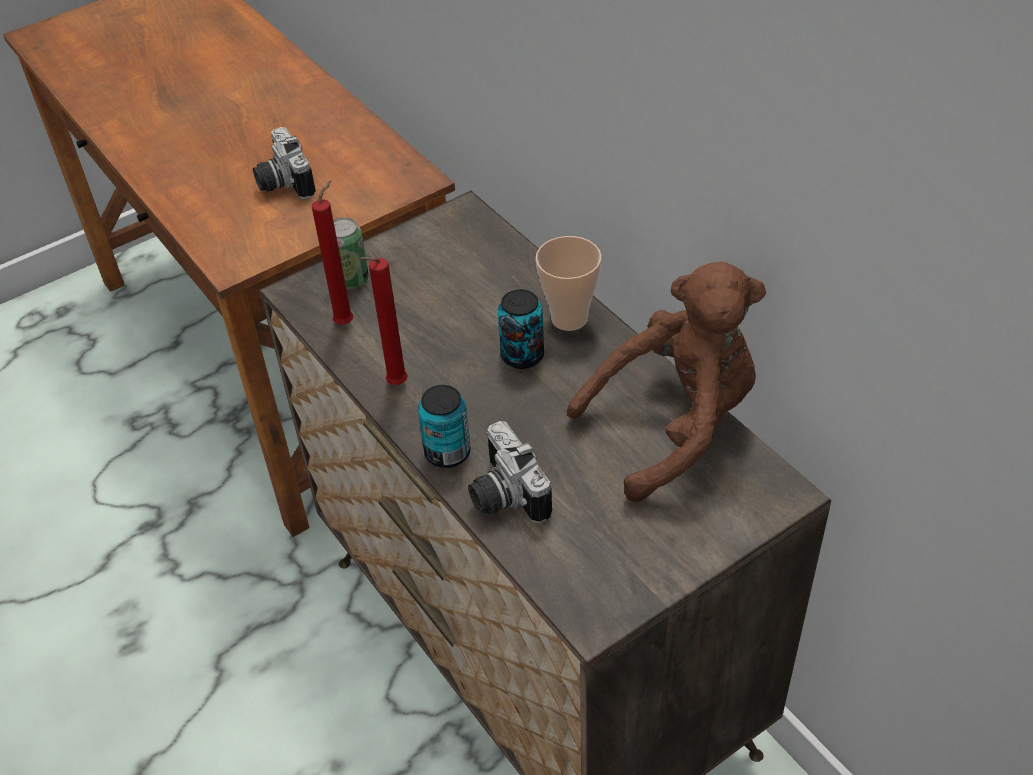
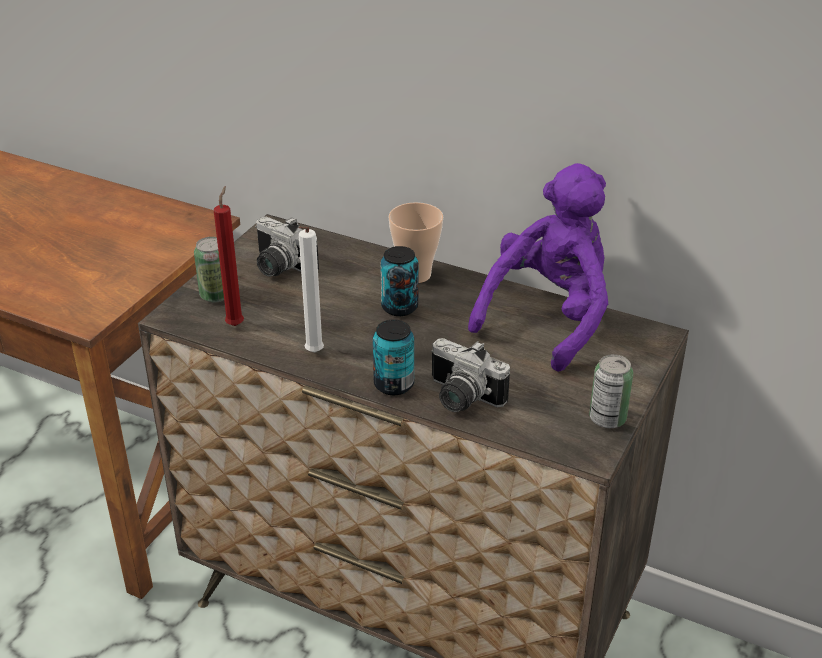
camera: 30 degrees left, 10 degrees down
(282, 183) = (86, 251): camera -> camera (279, 267)
(394, 385) = (313, 354): red candle -> white candle
(642, 584) = (607, 419): none -> can
(675, 425) = (548, 318): brown plush toy -> purple plush toy

